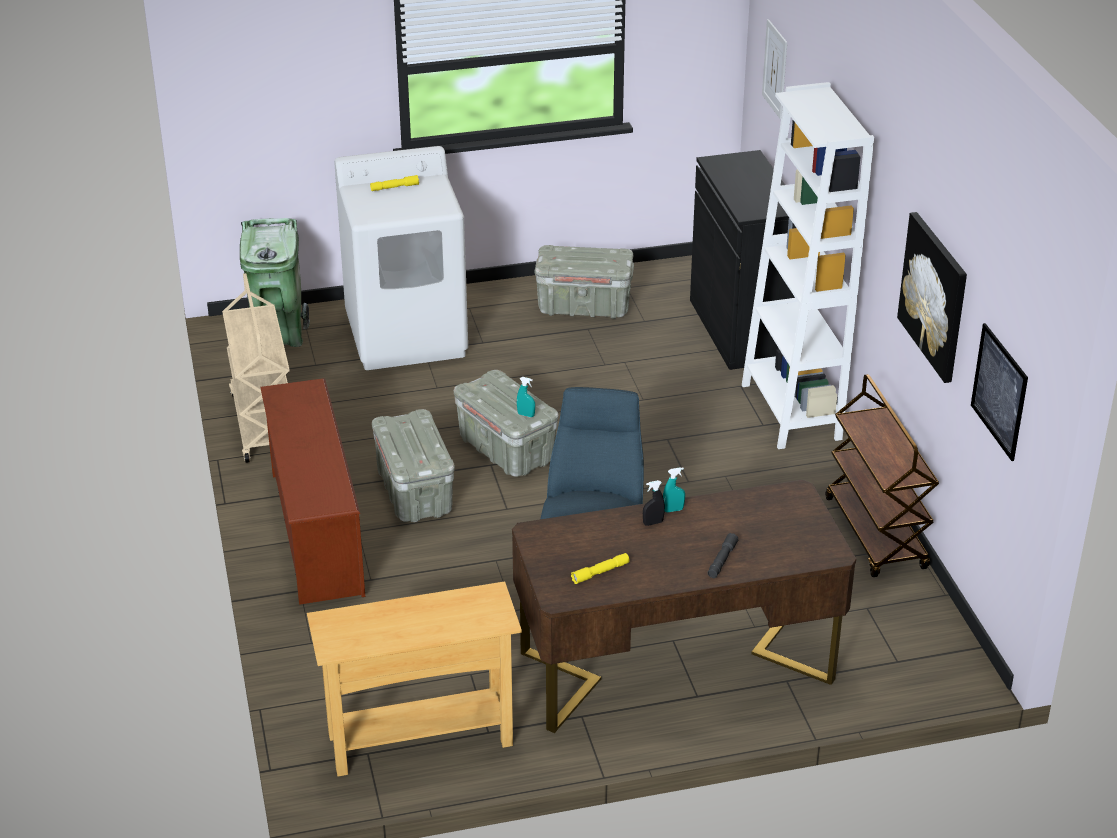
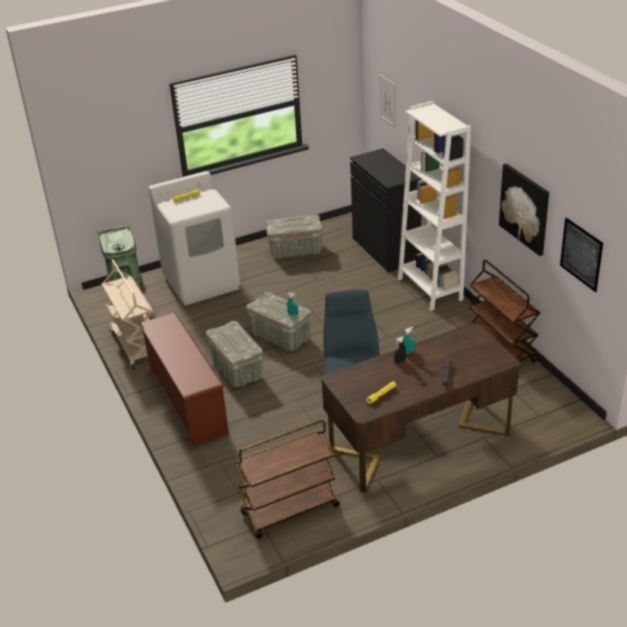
camera: 10 degrees left, 0 degrees up
(420, 739) = (289, 511): beige console table -> brown cart

